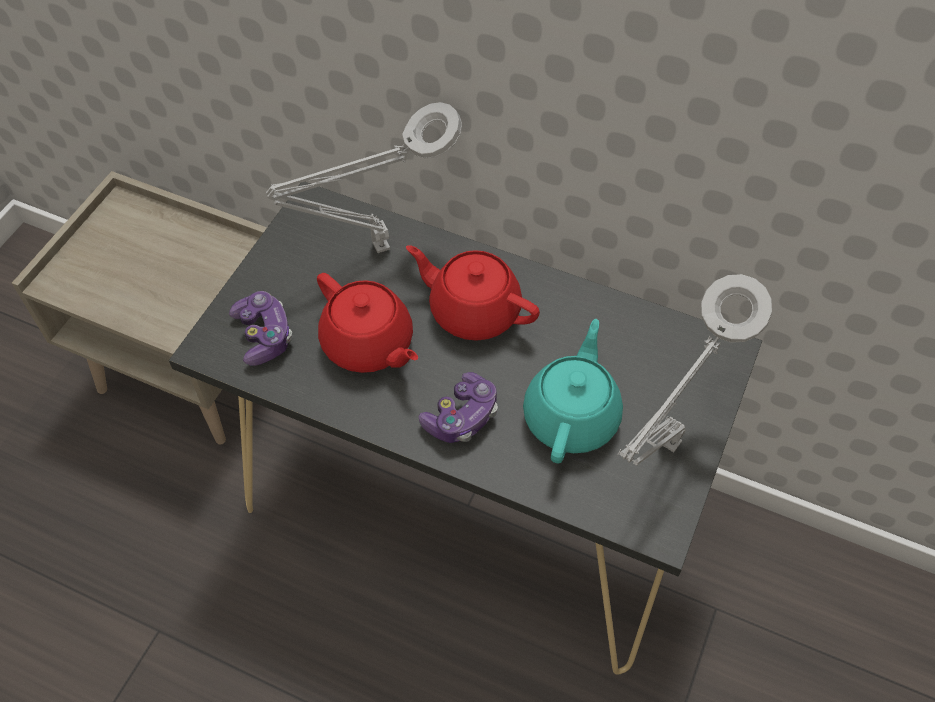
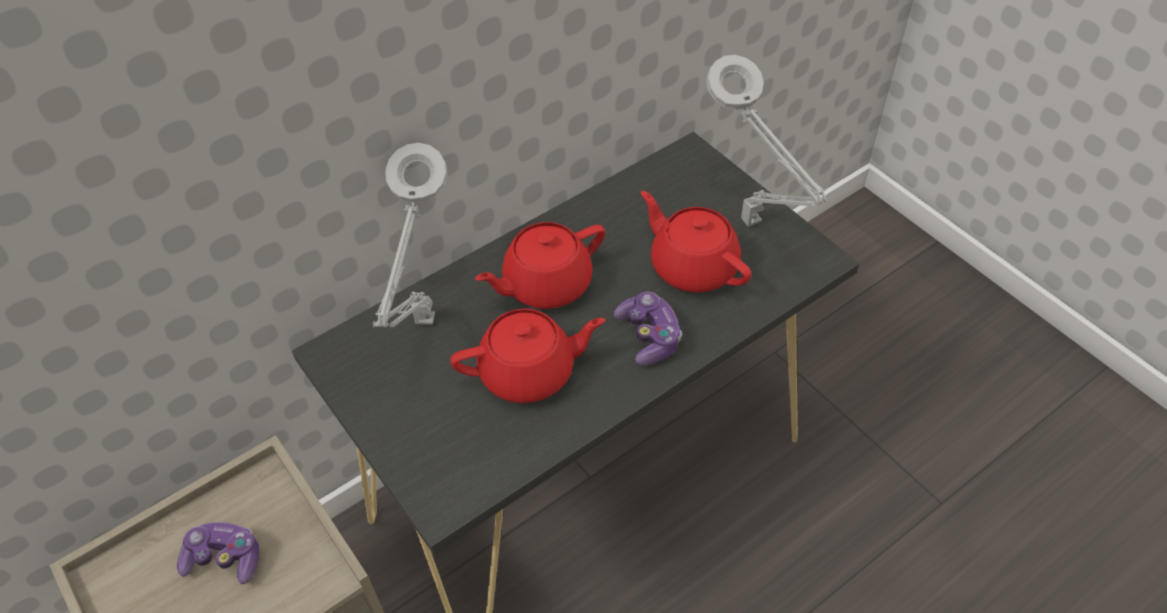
camera: 60 degrees left, 5 degrees down
(264, 335) = (461, 451): game controller -> game controller (224, 559)
(572, 416) = (692, 266): turquoise teapot -> red teapot

